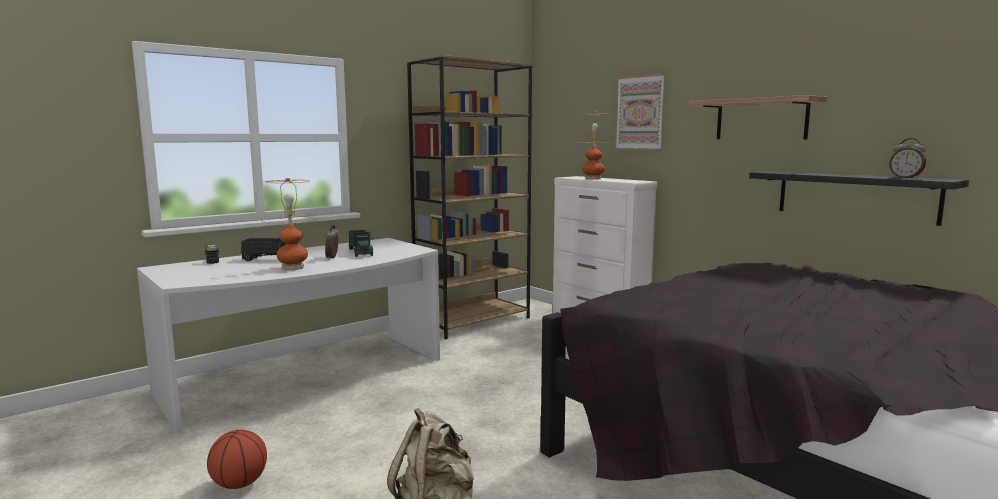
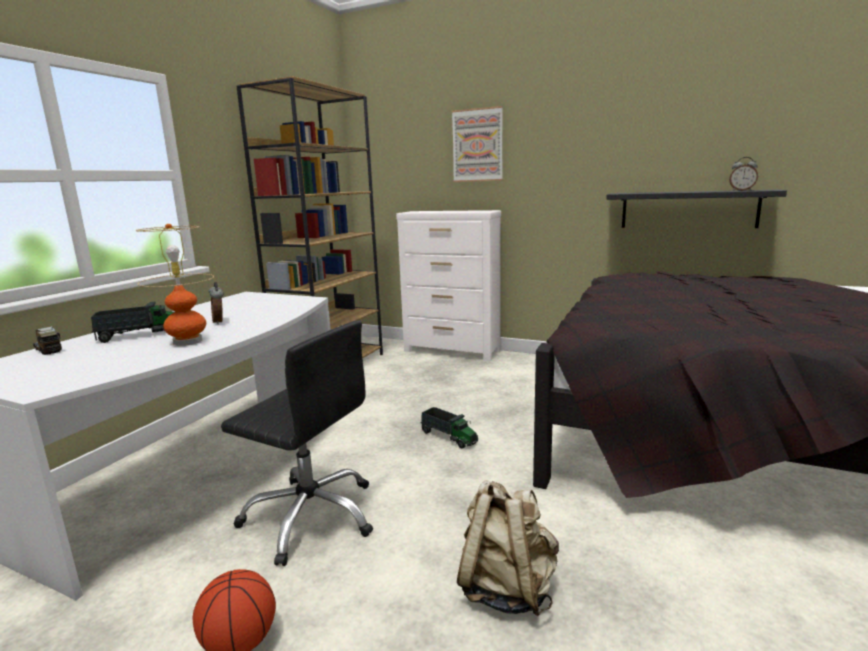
camera: 25 degrees left, 5 degrees up
(349, 425) = (311, 516): none -> black office chair
(361, 252) = (243, 311): toy truck -> toy truck (449, 437)
(593, 179) = (438, 211): table lamp -> none
(761, 119) = (602, 147): shelf -> none

